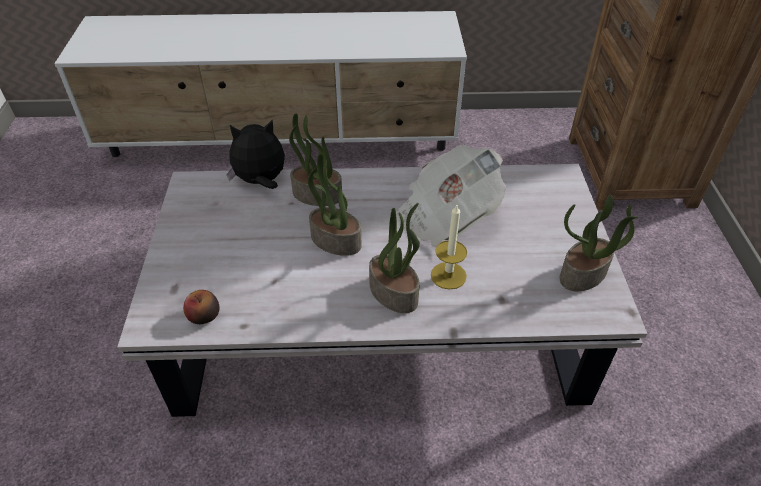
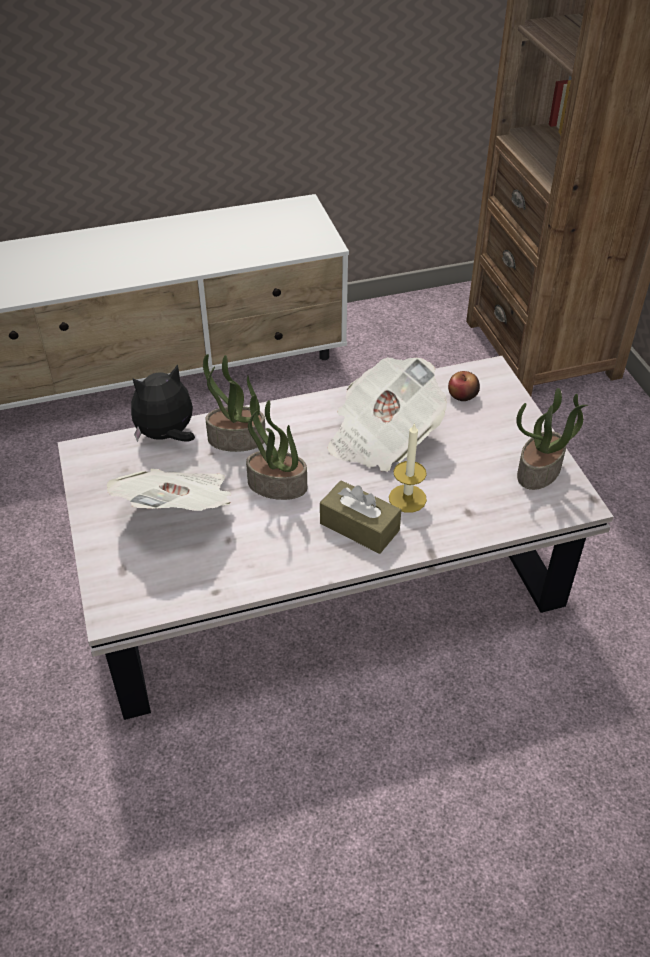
camera: 15 degrees left, 0 degrees up
(204, 315) = (168, 590): apple -> apple (462, 395)
(243, 247) = (179, 511): none -> newspaper
(395, 293) = (359, 527): potted plant -> brown tissue box

